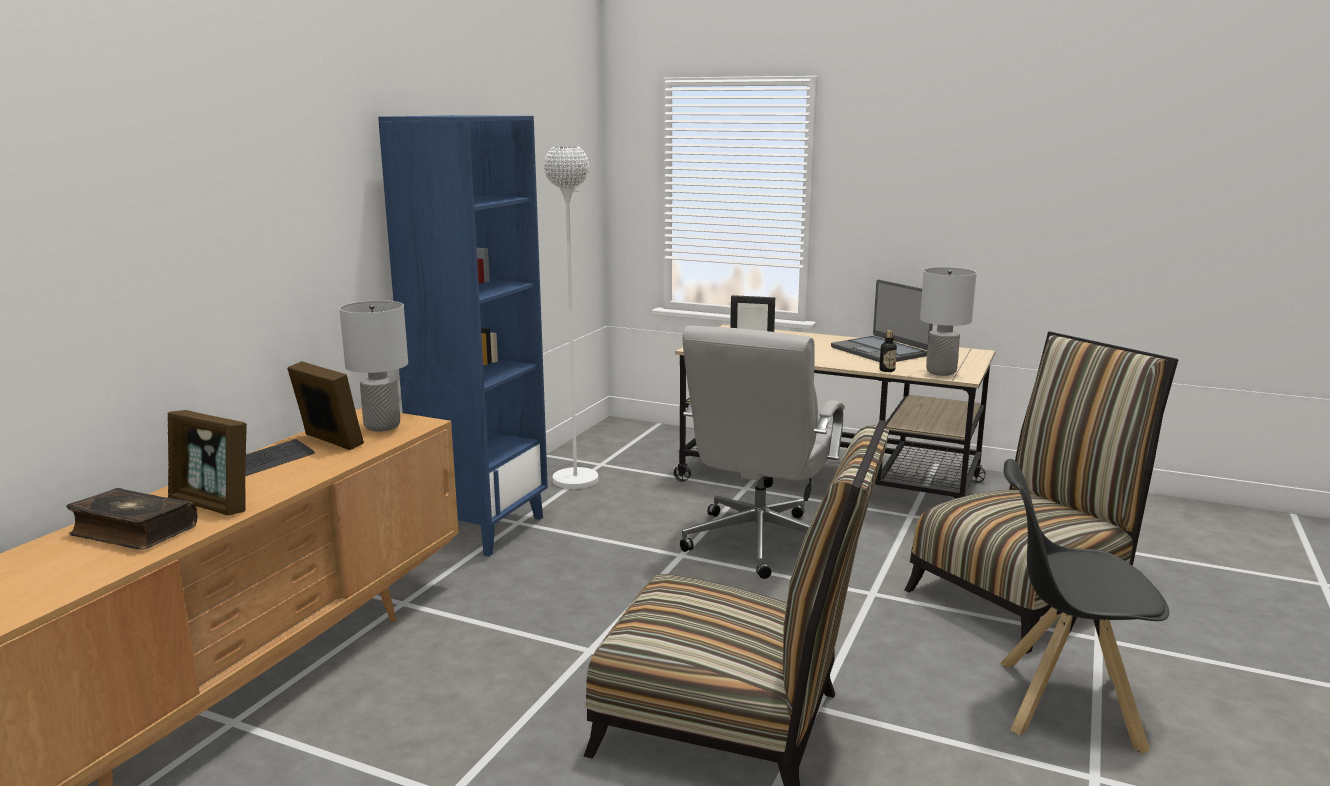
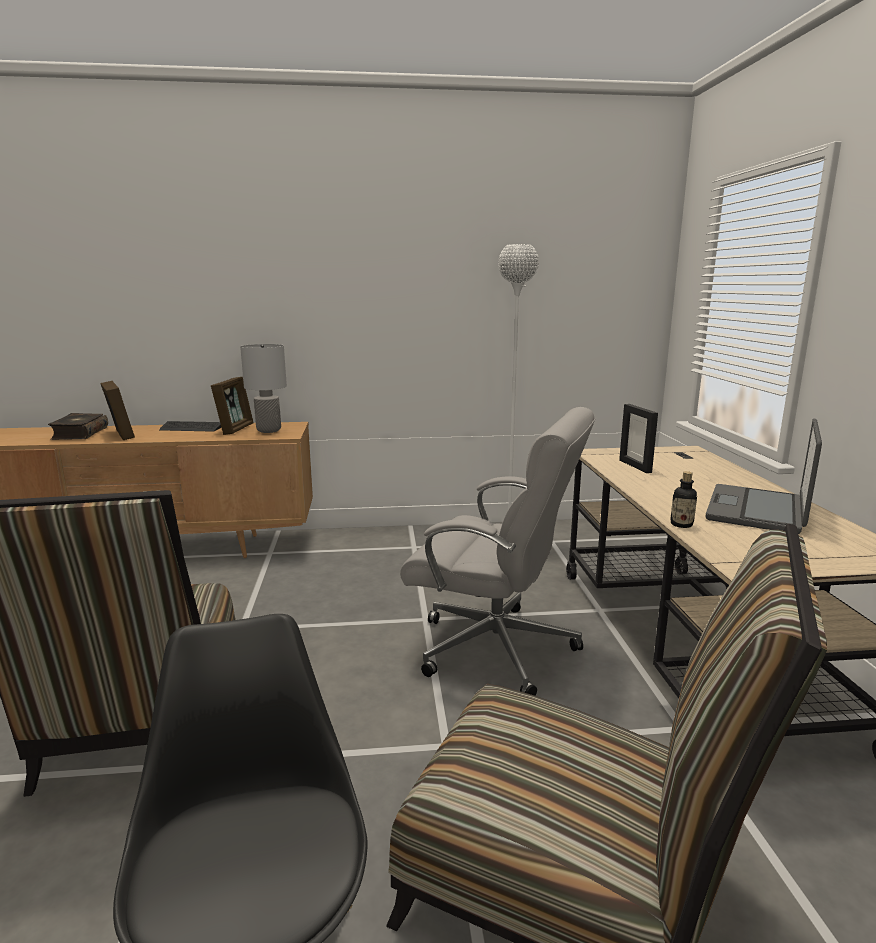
camera: 60 degrees right, 0 degrees up
(213, 504) = (121, 435): picture frame -> picture frame turned 150 degrees clockwise
(482, 528) = (392, 540): blue bookcase -> none
(759, 540) = (495, 647): grey office chair -> grey office chair turned 150 degrees counterclockwise
(940, 374) = (729, 552): grey table lamp -> none

